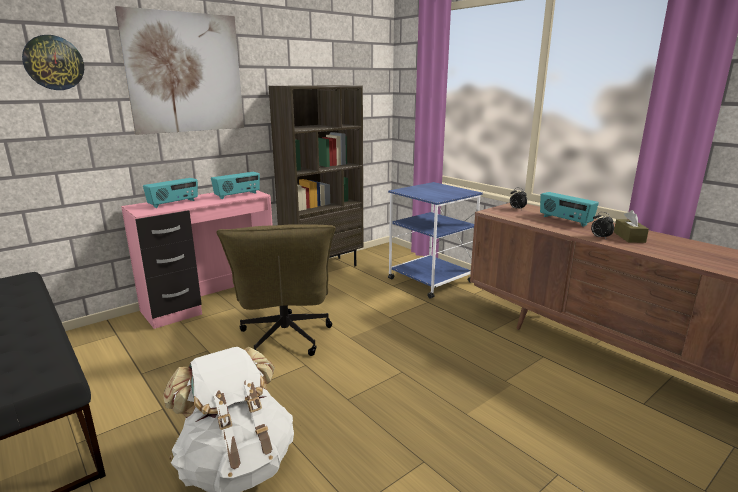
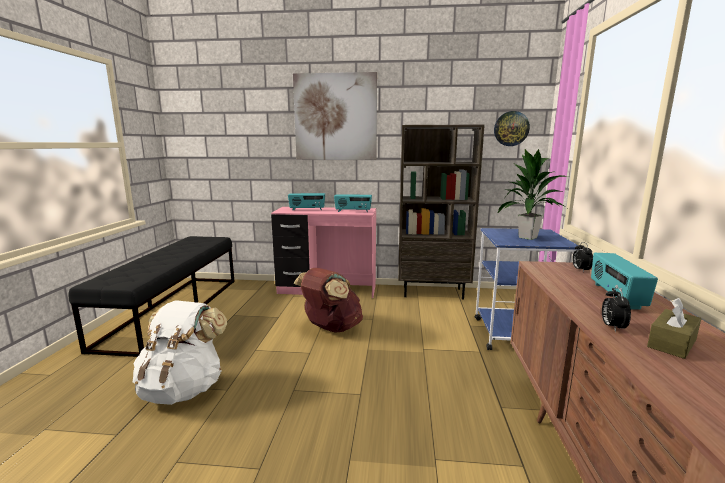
camera: 45 degrees right, 5 degrees down
(53, 63) = (255, 112): wall clock -> wall clock (511, 128)
(285, 335) = (331, 328): beige office chair -> brown backpack
(439, 192) = (528, 237): none -> potted plant

